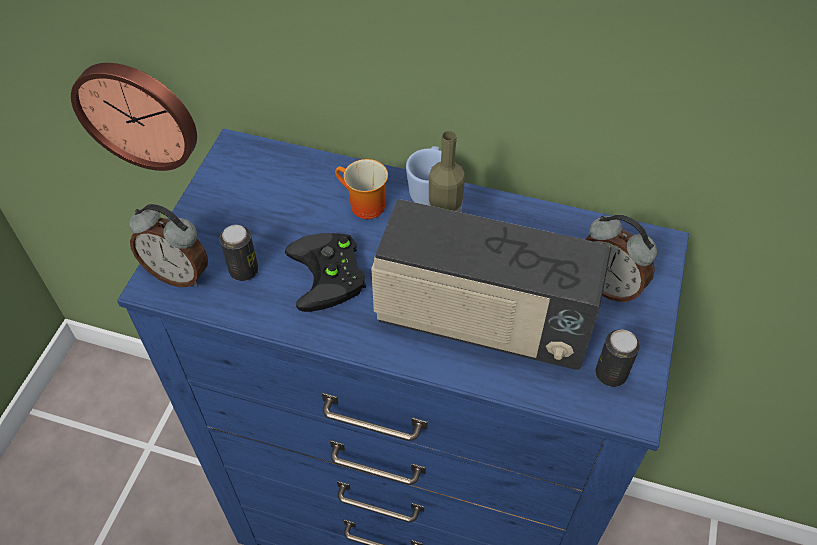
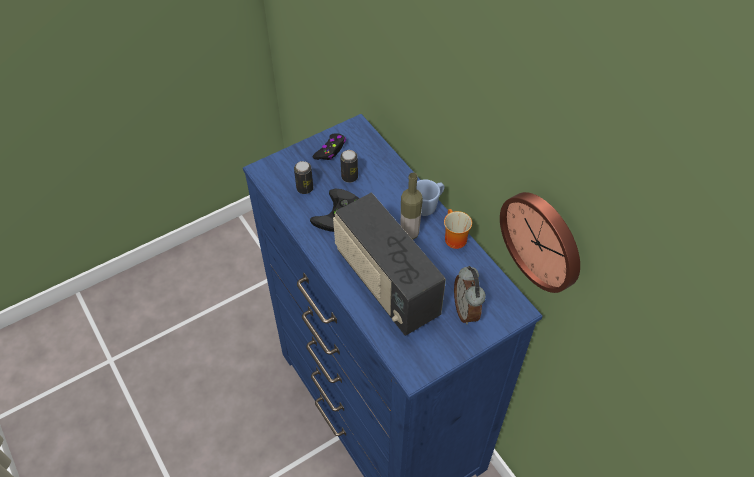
camera: 40 degrees right, 0 degrees up
(138, 113) = (335, 83): wall clock -> wall clock (543, 240)
(179, 273) = (277, 172): alarm clock -> none
(230, 198) = (330, 150): none -> black game controller
(362, 206) = (387, 193): mug -> mug (453, 238)
(610, 374) = (421, 350): can -> can (349, 177)

